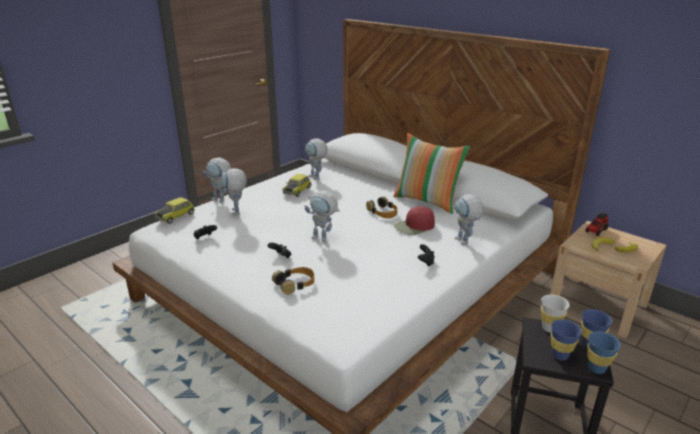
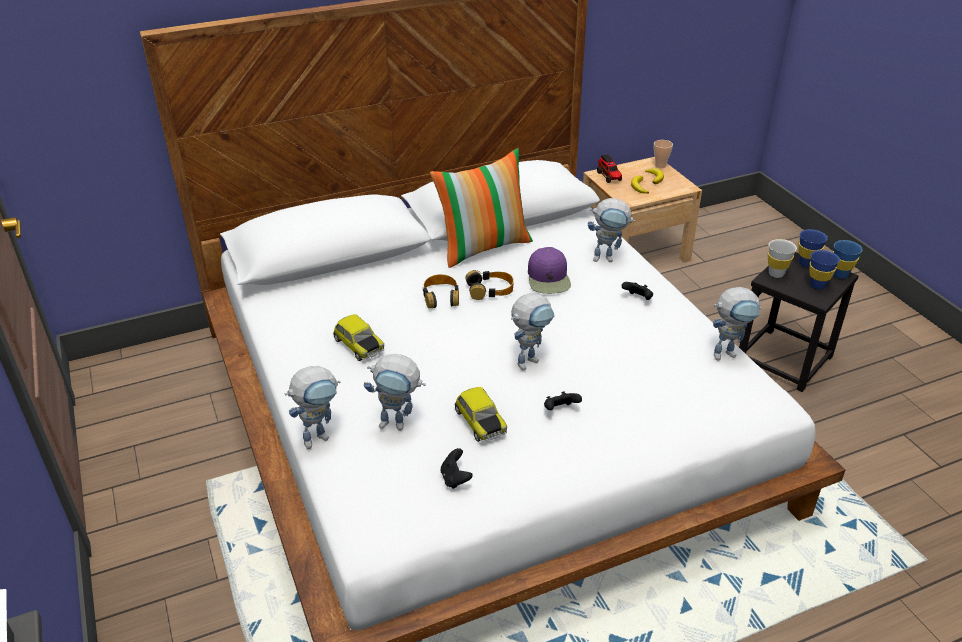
camera: 65 degrees left, 10 degrees up
(175, 216) = (347, 503): toy car -> toy car (479, 422)
(295, 284) = (638, 413): headphones -> headphones (441, 297)
(317, 178) = (322, 315): toy robot -> toy robot (728, 353)
(414, 226) = (549, 278): red cap -> purple cap
(651, 248) = (660, 166): none -> cup

